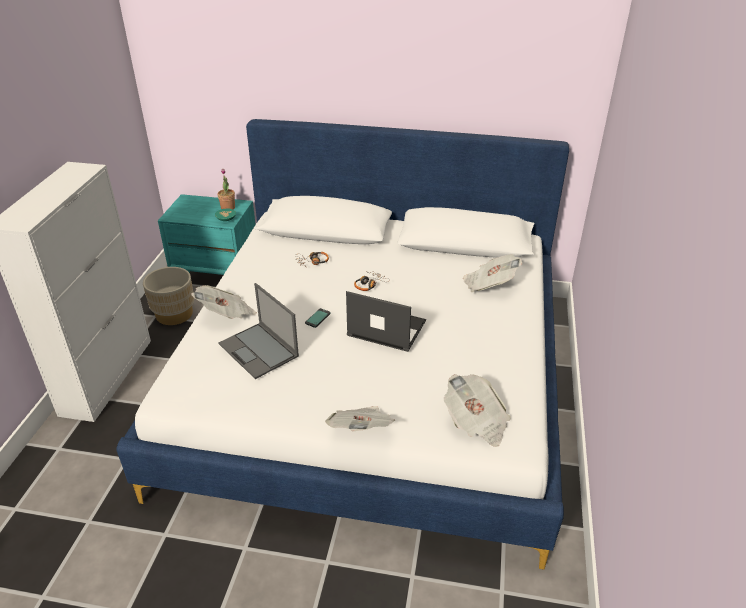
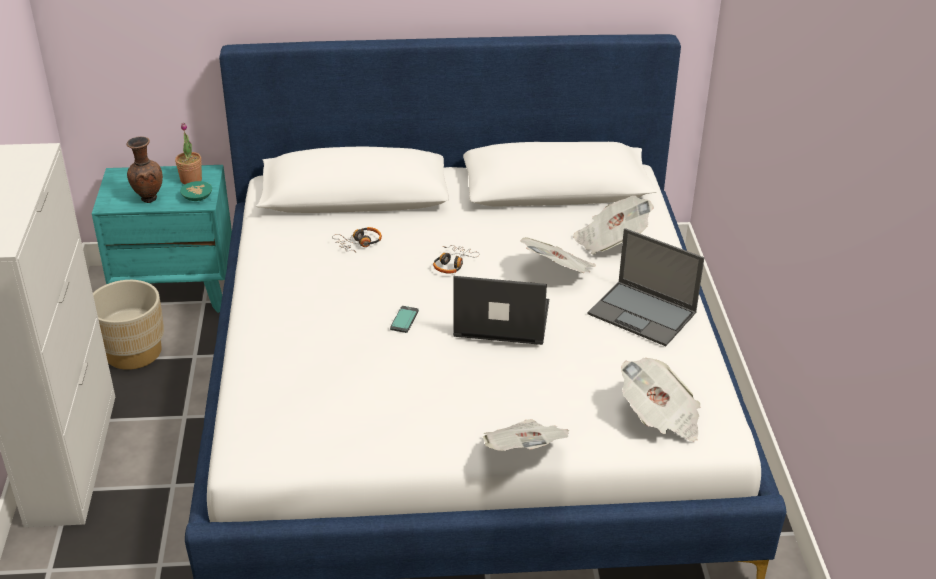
camera: 15 degrees left, 0 degrees up
(196, 216) = (148, 198): none -> brown vase
(227, 315) = (274, 335): newspaper -> newspaper (558, 272)
(259, 350) = (346, 375): laptop -> laptop (643, 313)

